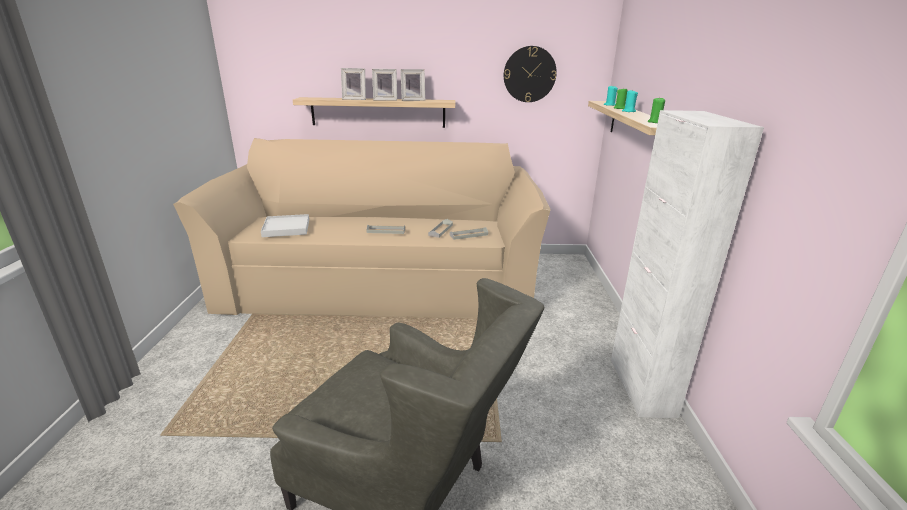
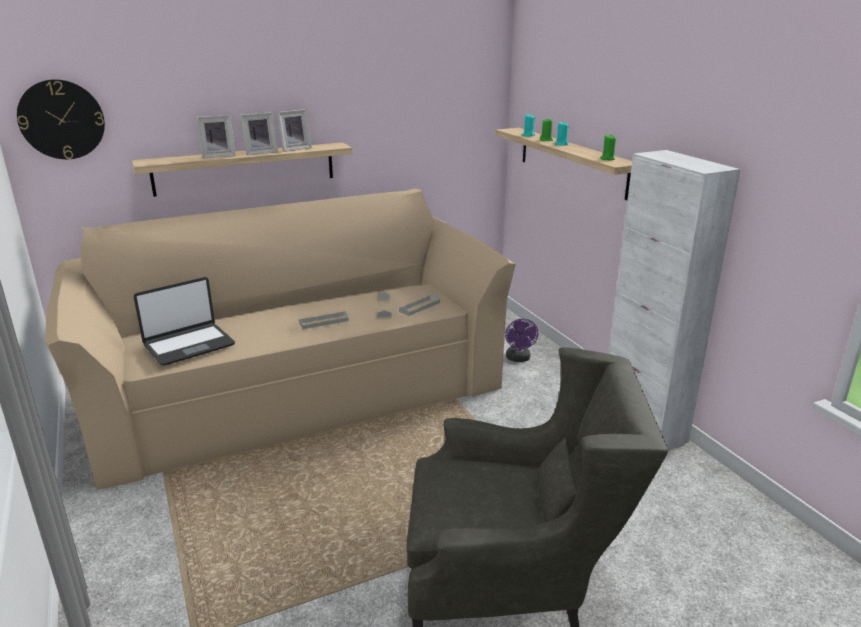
camera: 25 degrees left, 0 degrees up
(286, 228) = (189, 345): white tray -> laptop
(529, 74) = (425, 104): wall clock -> wall clock (61, 119)
(565, 300) = (519, 359): none -> purple fan

